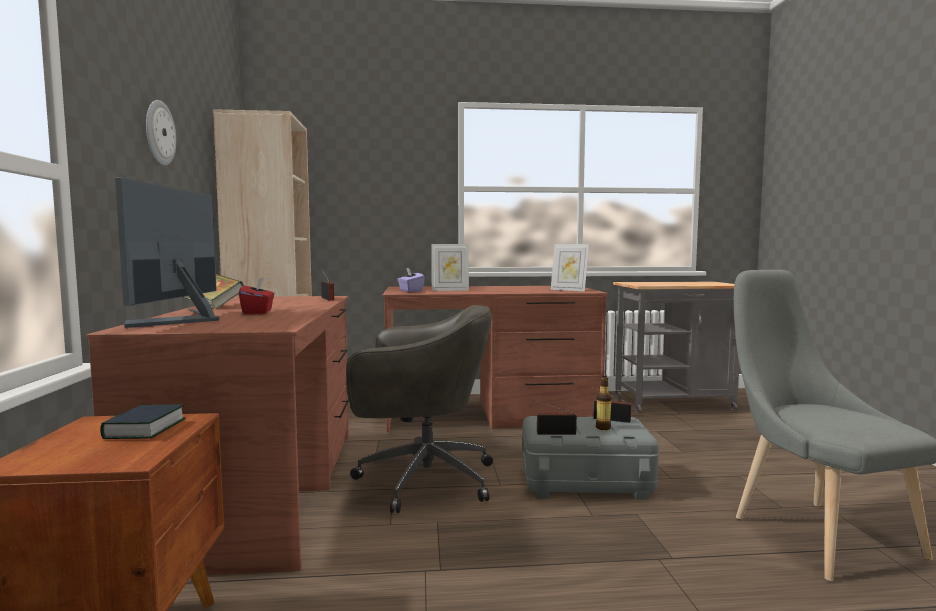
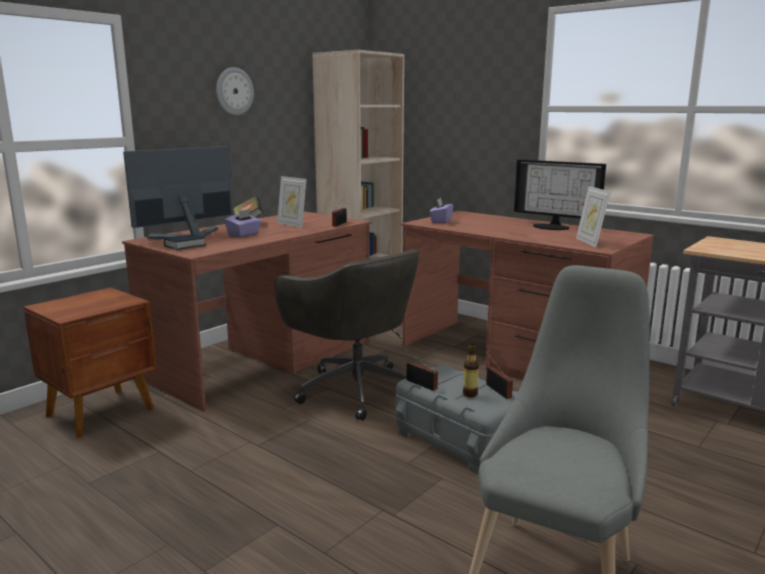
camera: 45 degrees right, 10 degrees up
(145, 429) = (106, 301): book -> book (185, 246)
(258, 312) = (244, 234): red tissue box -> purple tissue box
(450, 290) = (477, 224): picture frame -> picture frame (292, 225)
(504, 287) = (552, 226): none -> monitor

